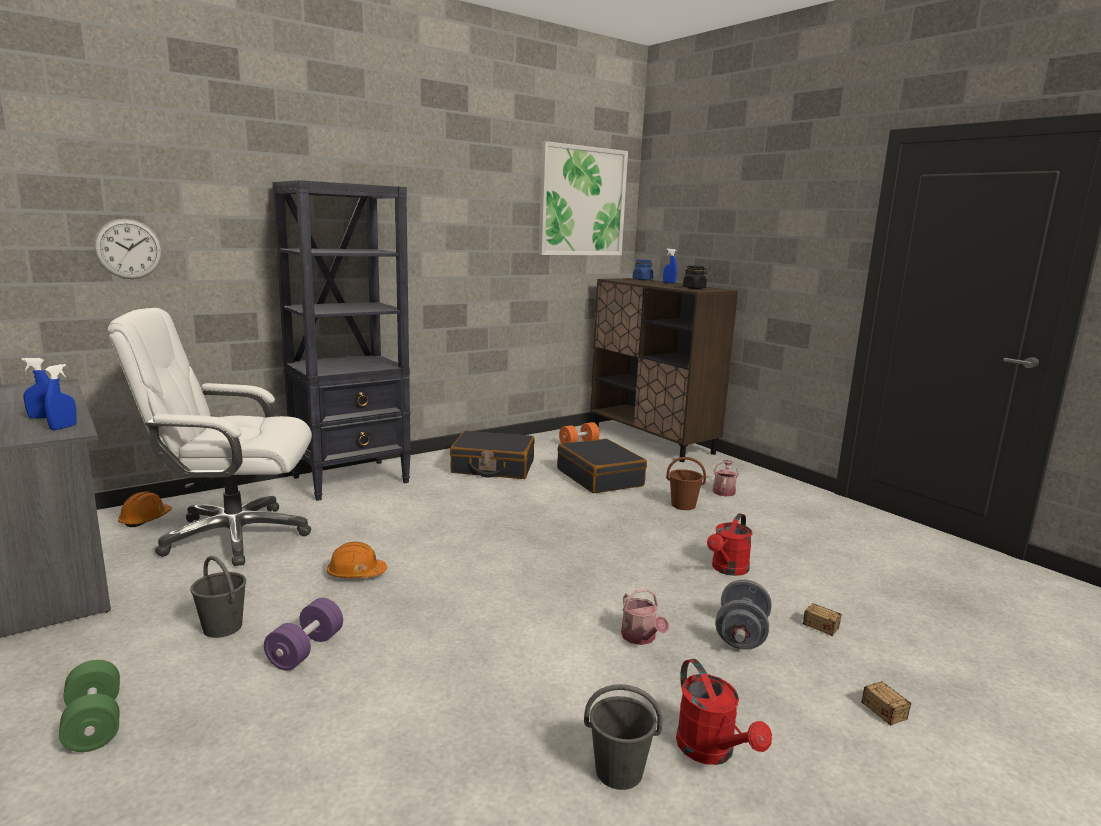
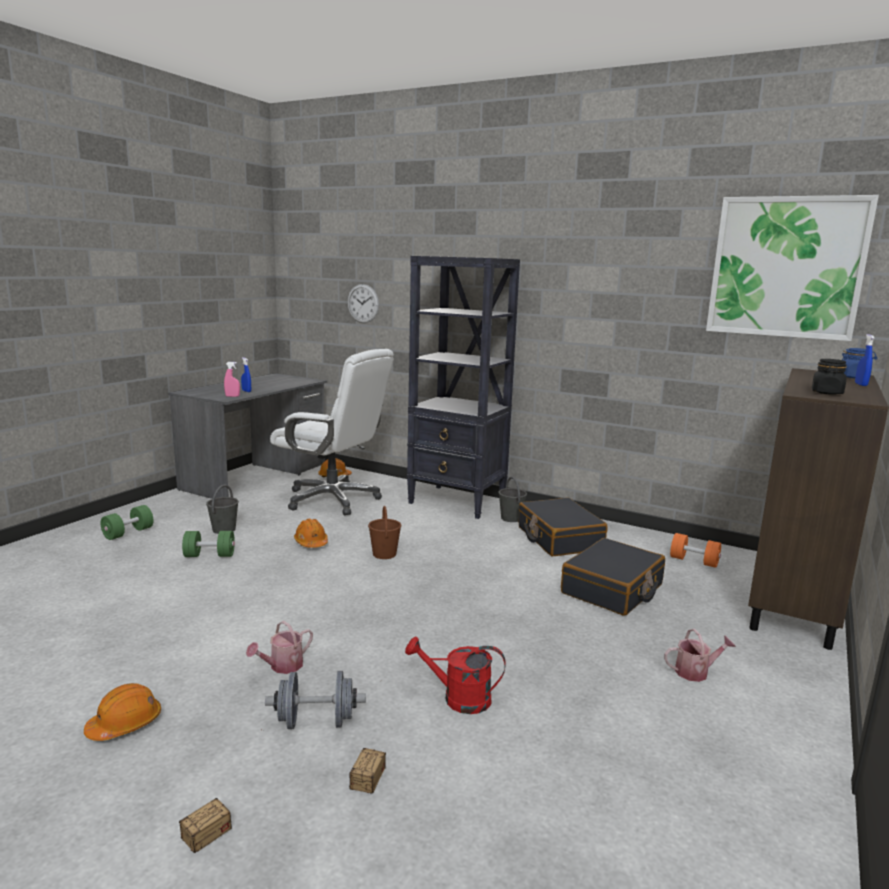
camera: 65 degrees right, 0 degrees up
(63, 427) = (232, 396): blue spray bottle -> pink spray bottle
(233, 536) = (333, 499): white office chair -> white office chair turned 150 degrees clockwise
(306, 650) = (209, 555): purple dumbbell -> green dumbbell
(618, 771) = (98, 684): grey bucket -> grey bucket (511, 518)
(683, 505) = (604, 649): brown bucket -> brown bucket (384, 554)
(712, 752) = (125, 724): red watering can -> orange hard hat

